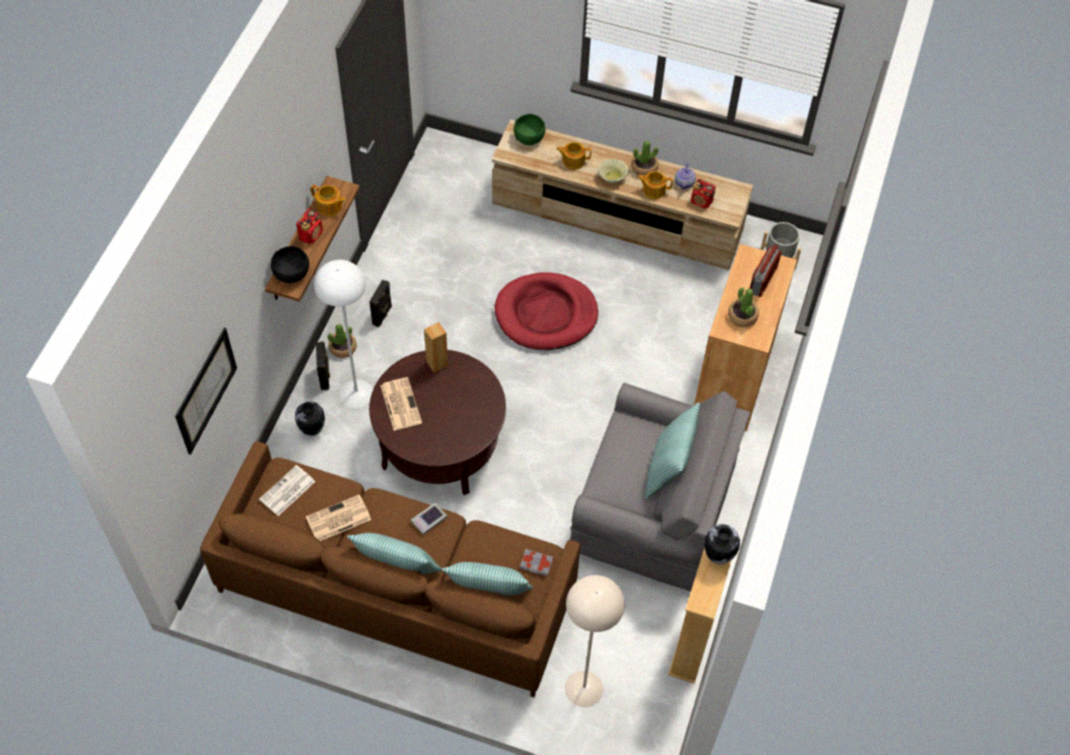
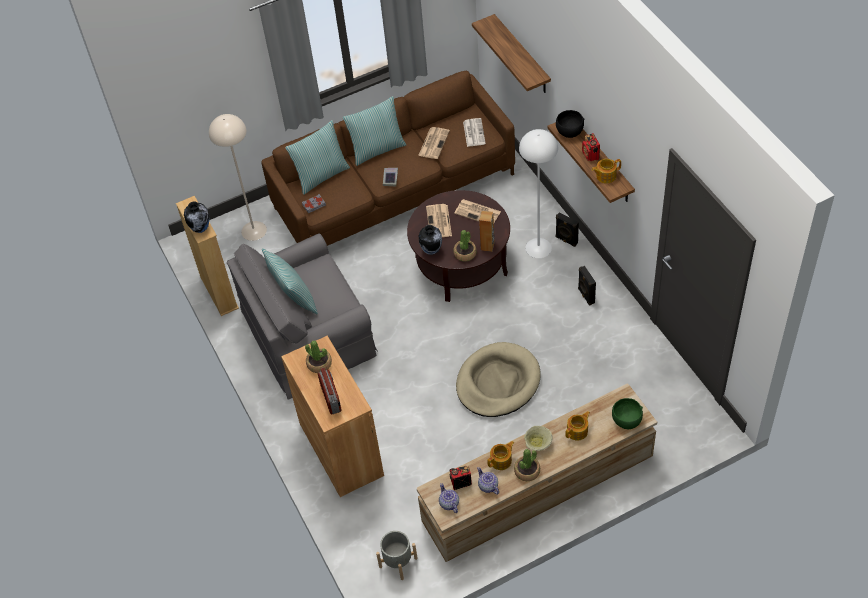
camera: 140 degrees right, 5 degrees down
(206, 390) = (522, 55): picture -> shelf
(312, 430) = (534, 213): vase -> vase (431, 250)
(343, 348) = (580, 261): potted plant -> potted plant (465, 253)
(445, 429) = (439, 222): none -> newspaper
(546, 314) = (498, 382): red dog bed -> beige dog bed
(727, 196) = (449, 503): none -> teapot

